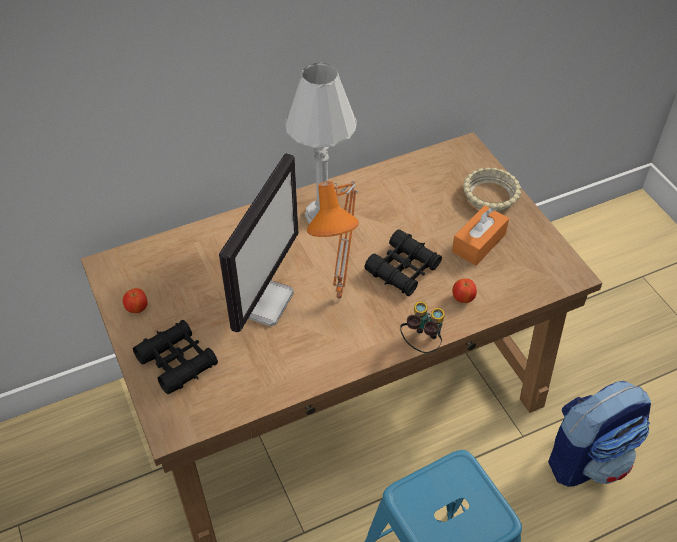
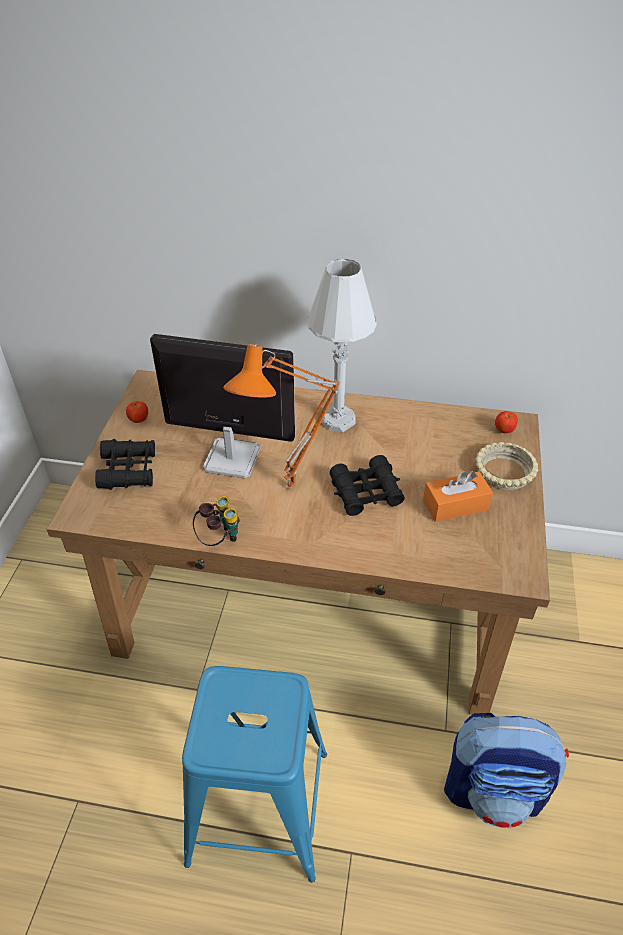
camera: 35 degrees right, 5 degrees down
(262, 300) = (230, 459): monitor -> monitor turned 135 degrees counterclockwise
(421, 343) = (325, 558): binoculars -> binoculars (219, 538)
(463, 298) = (397, 542): apple -> apple (504, 430)

